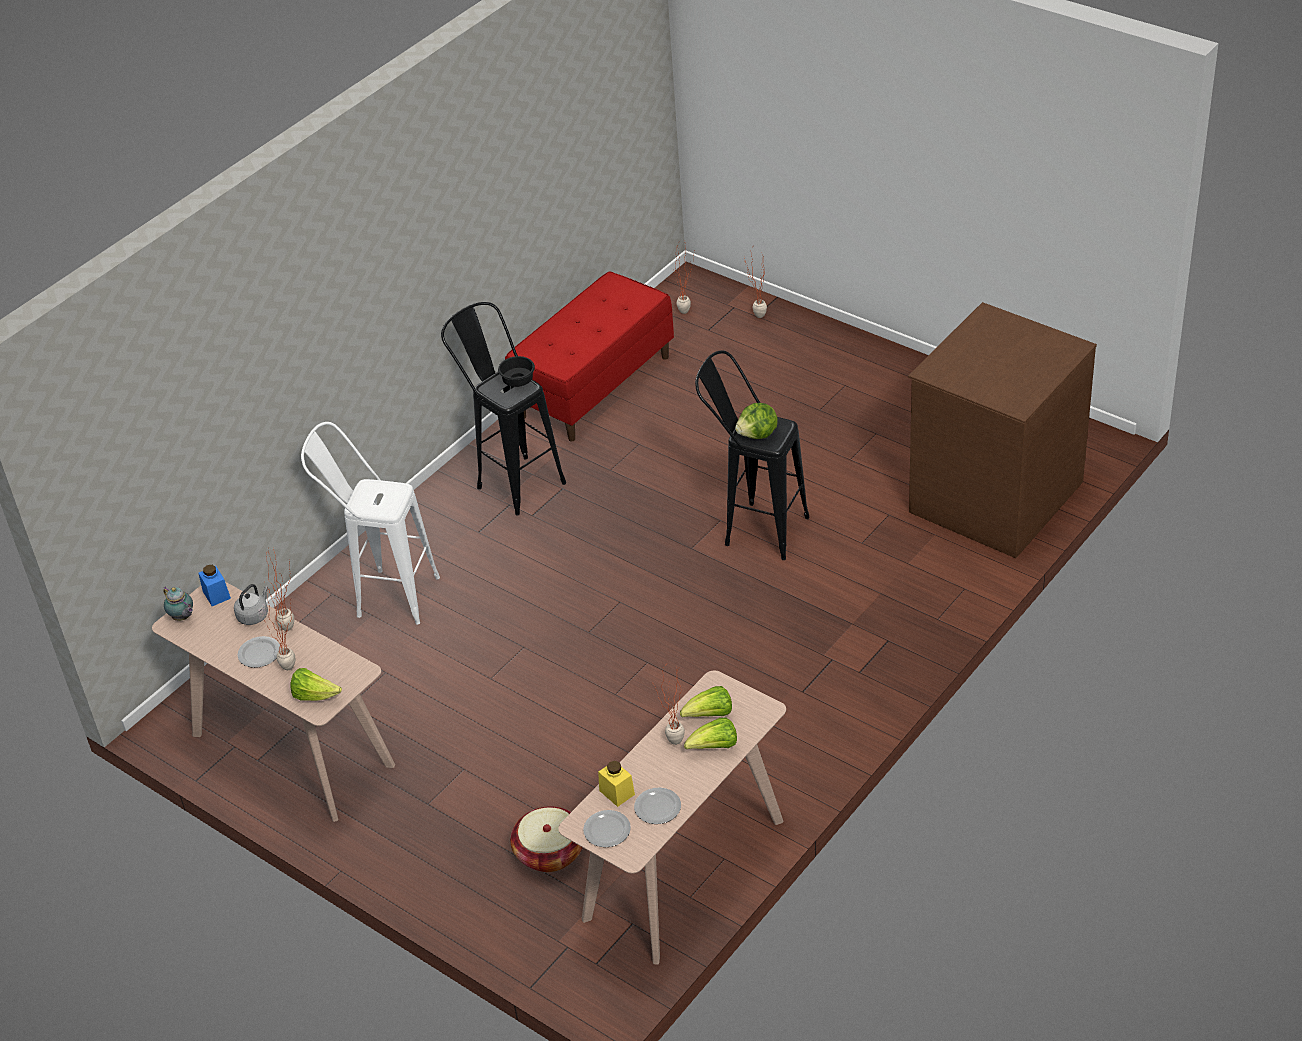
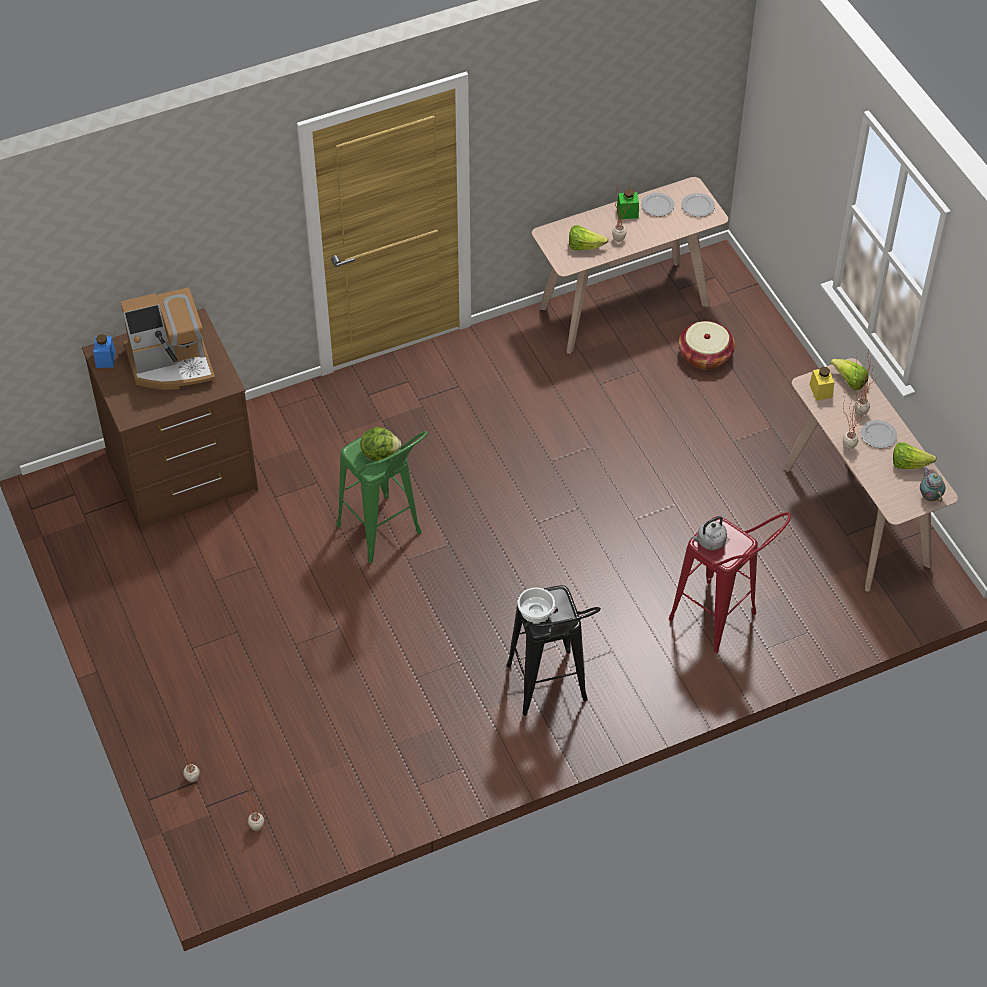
camera: 155 degrees left, 10 degrees up
(216, 595) = (895, 505): blue jar -> blue jar (105, 359)
(254, 615) = (871, 471): grey kettle -> grey kettle (709, 542)
(385, 595) = (723, 624): white stool -> red stool
(519, 381) = (534, 612): black bowl -> white bowl
(594, 386) = (408, 771): red bench -> none
(617, 792) = (677, 225): yellow jar -> yellow jar (820, 391)
(688, 781) = (627, 213): none -> green jar
(714, 747) = (596, 225): lettuce -> lettuce (908, 464)
(754, 528) = (386, 538): black stool -> green stool
(998, 365) = (171, 364): none -> coffee machine

